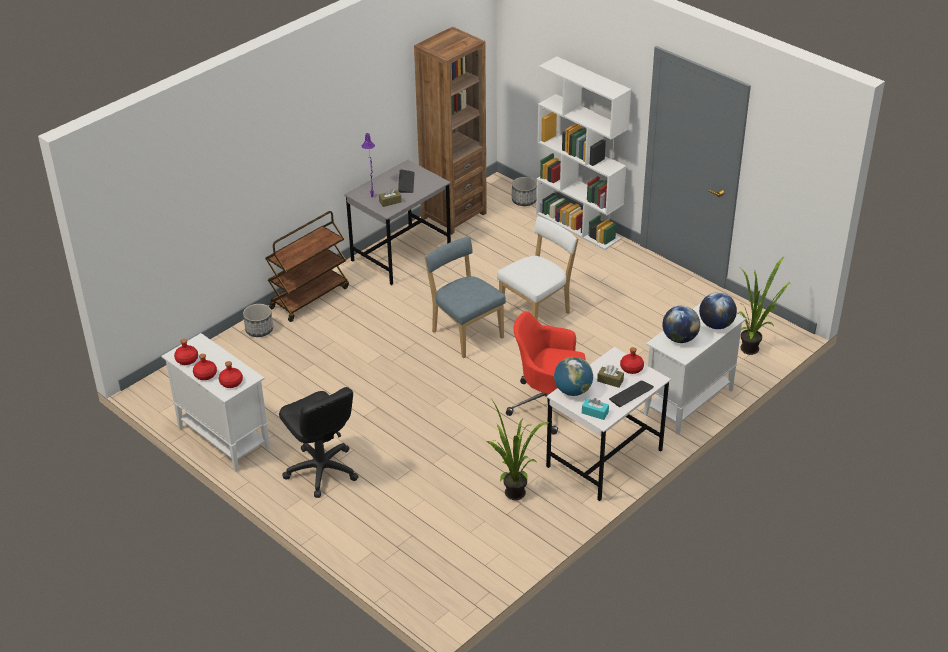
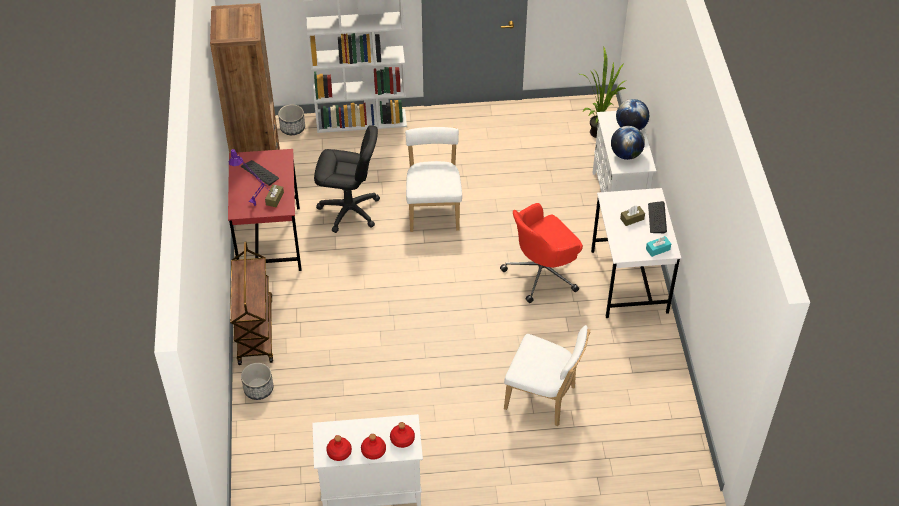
camera: 50 degrees left, 10 degrees up
(321, 470) = (476, 453): black office chair -> black office chair (349, 210)
(401, 254) = (269, 240): grey desk -> red desk
(417, 477) = (543, 399): none -> white chair
(465, 333) = (411, 265): blue chair -> none
(513, 497) = (618, 357): potted plant -> none
(572, 391) = (622, 245): globe -> none
(631, 368) = (630, 199): red bottle -> none

